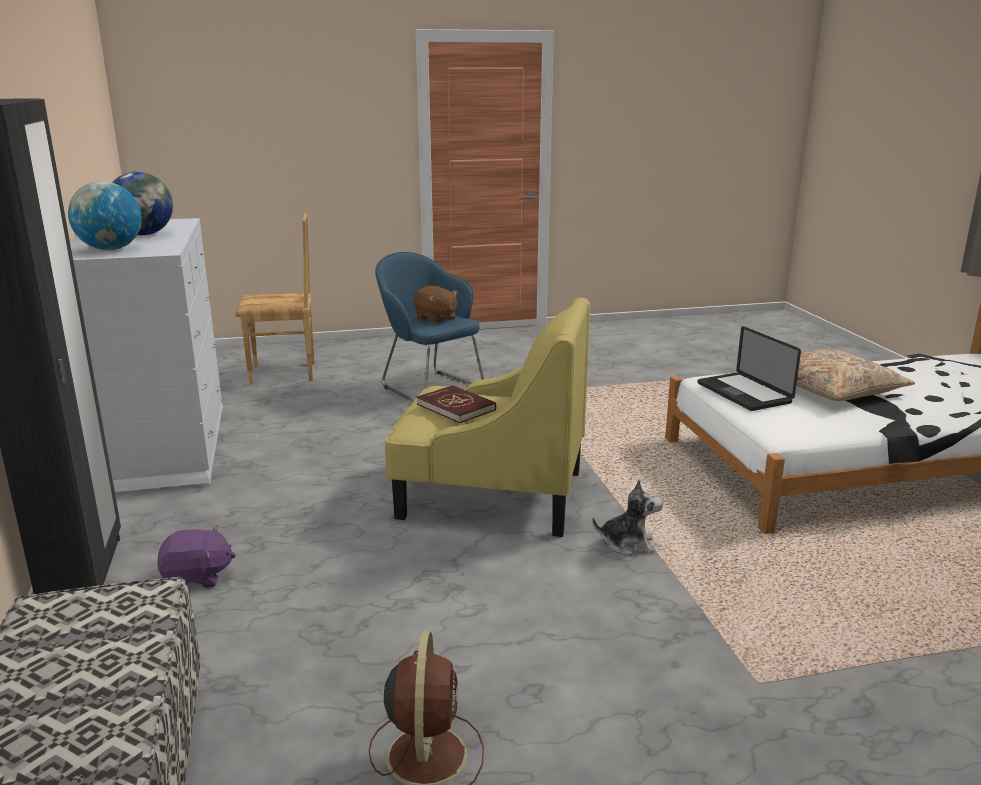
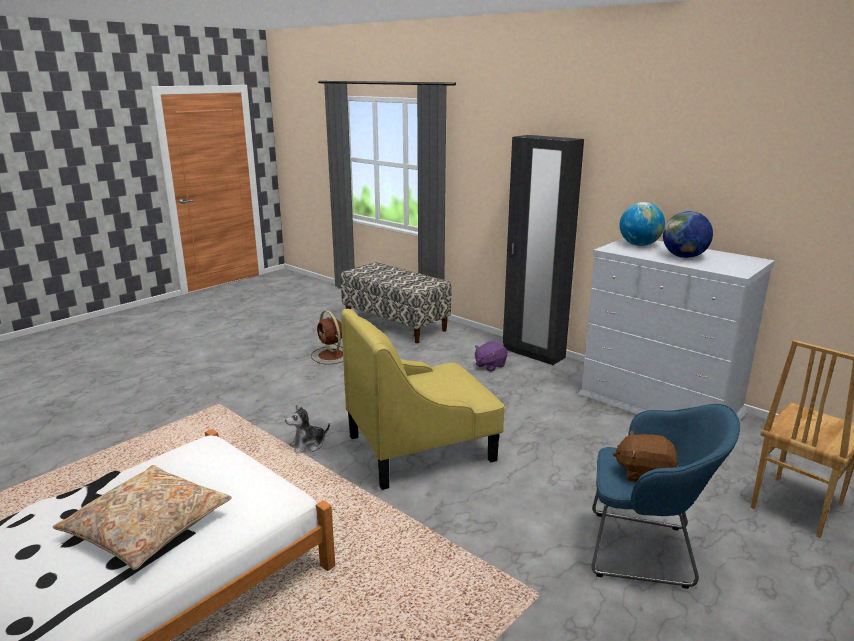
camera: 145 degrees right, 0 degrees up
(456, 407) = (442, 379): red book -> none
(743, 393) = (244, 485): laptop -> none

